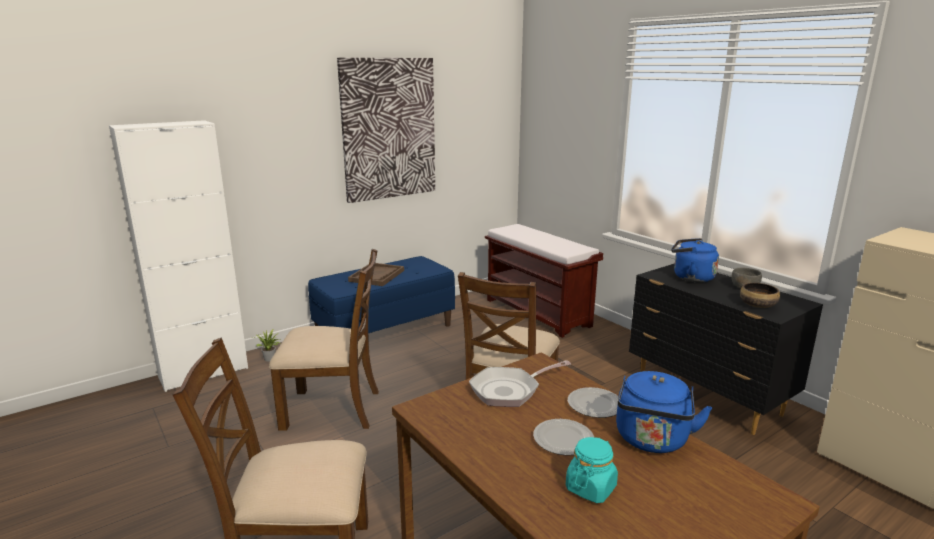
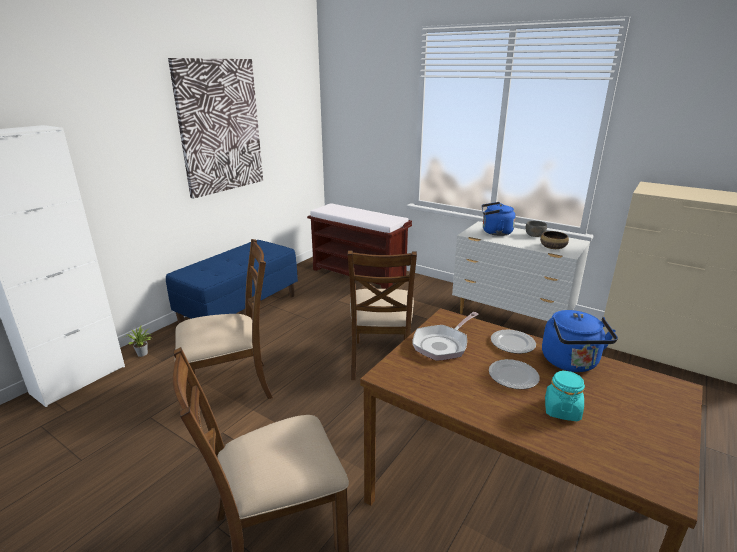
camera: 20 degrees left, 5 degrees up
(377, 276) = (229, 262): brown tray -> none
(708, 397) = (511, 319): black dresser -> white dresser

